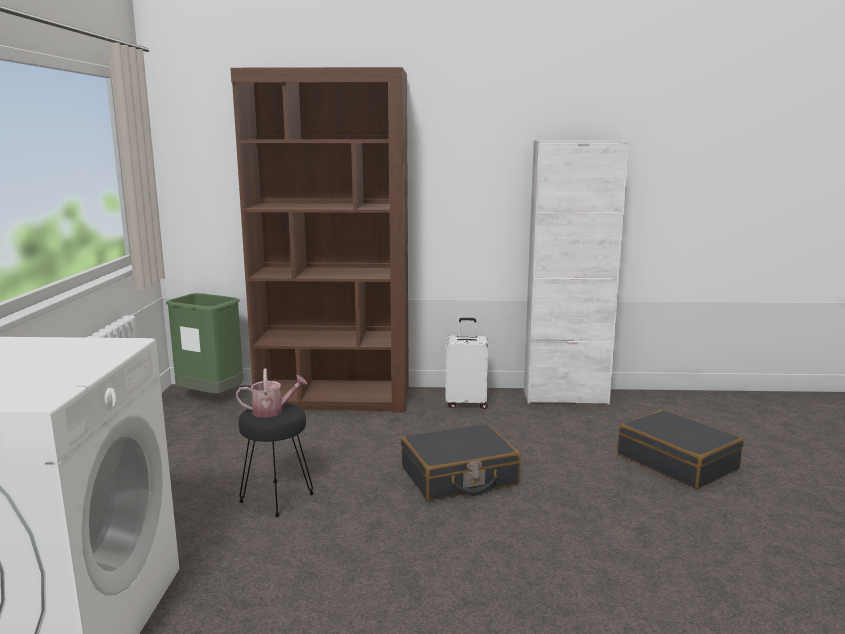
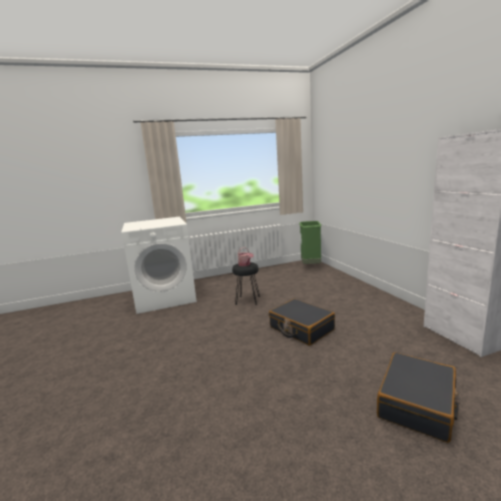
camera: 70 degrees right, 0 degrees up
(334, 399) = (344, 282): brown bookcase -> none
(466, 403) = (390, 310): white suitcase -> none

